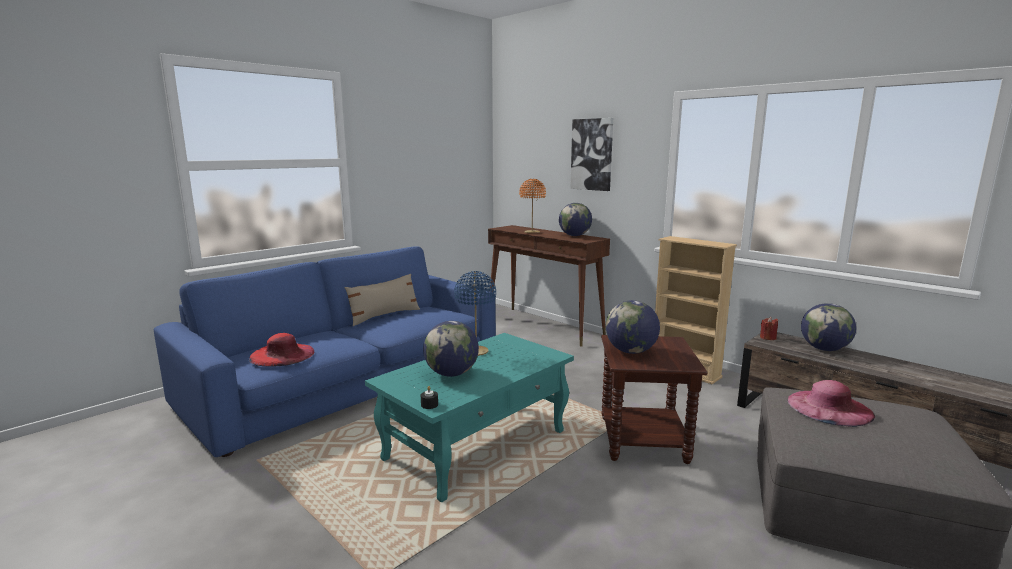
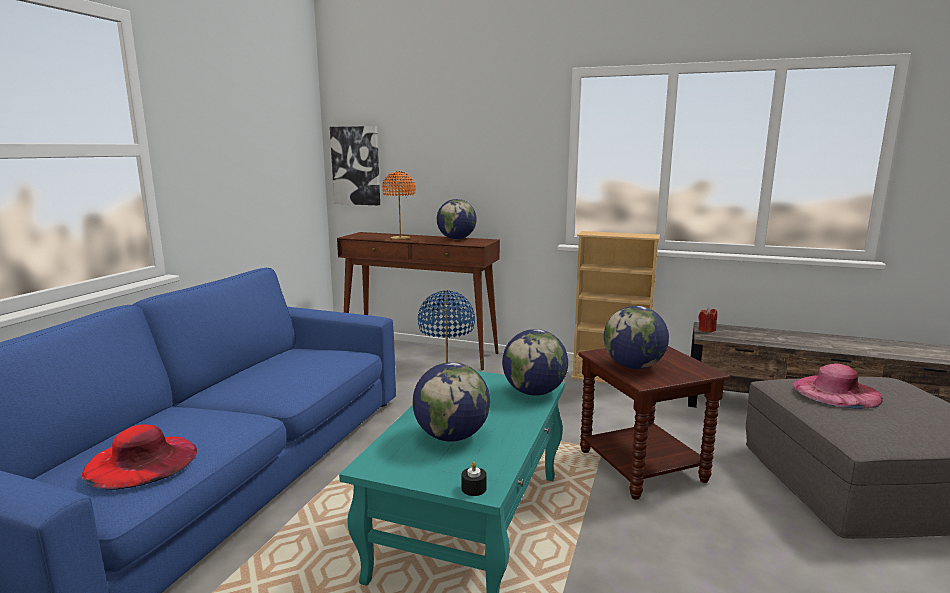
camera: 25 degrees left, 0 degrees up
(384, 316) = (245, 371): beige pillow -> none
(592, 154) = (469, 141): picture -> picture (356, 166)
(824, 349) = (763, 334): globe -> globe (534, 392)

